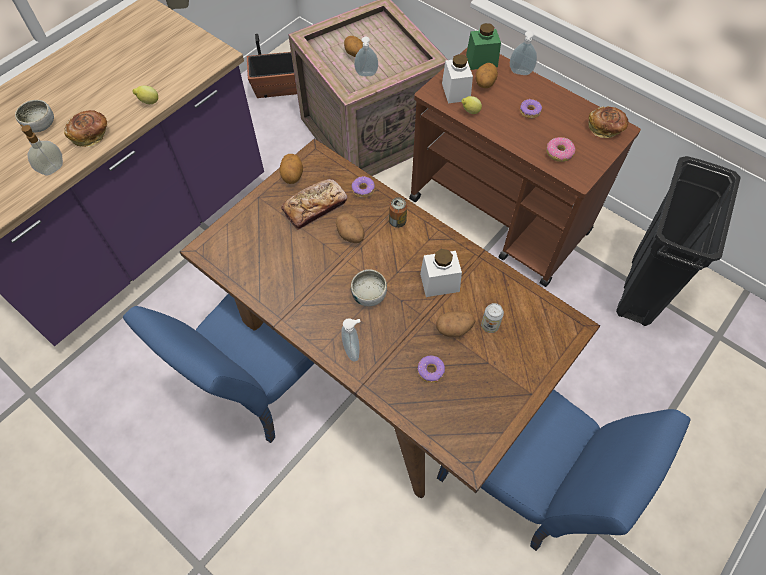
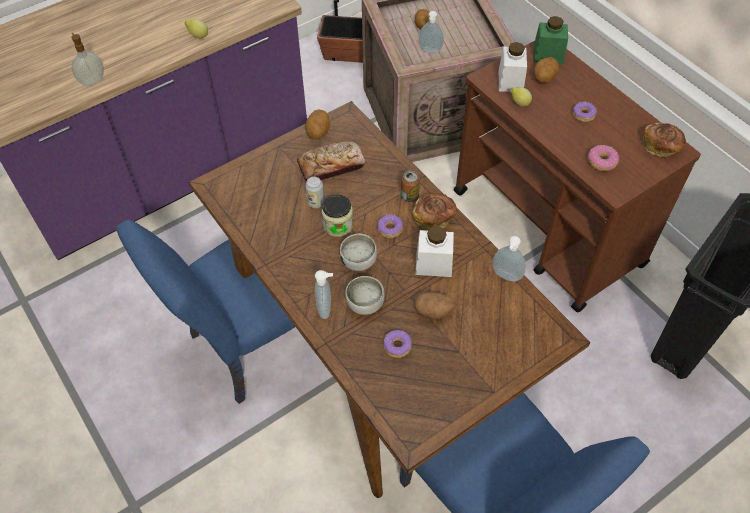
camera: 15 degrees right, 5 degrees down
(40, 125) = (93, 39): bowl -> bowl (365, 303)
(91, 135) = (136, 57): bread -> bread (433, 218)
(339, 264) = (338, 225): none -> jar
(351, 235) = (358, 200): potato -> none
(363, 190) = (384, 159): donut -> donut (389, 229)
(490, 325) = (472, 316): can -> can (315, 202)
(520, 73) = (585, 74): soap dispenser -> soap dispenser (505, 277)

